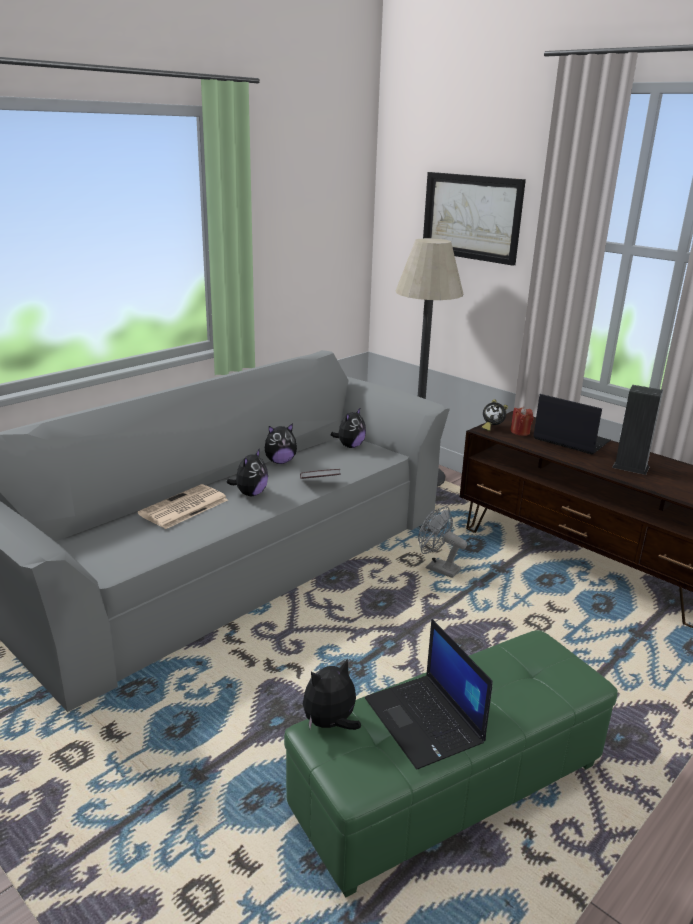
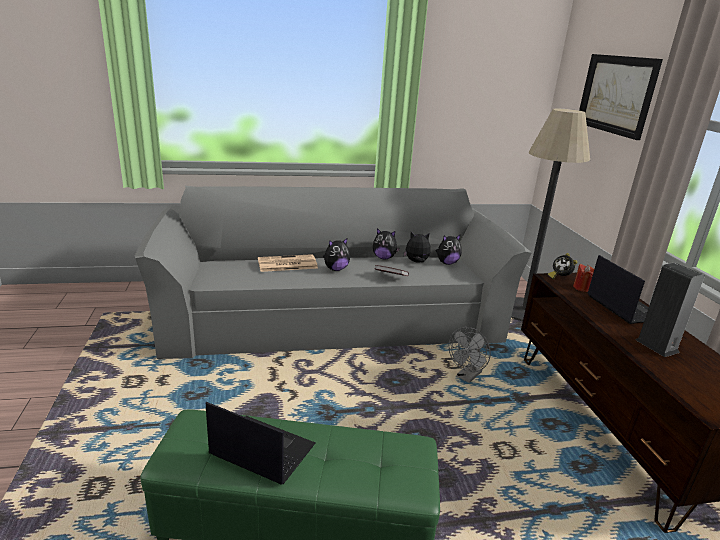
camera: 35 degrees right, 0 degrees up
(330, 724) = (206, 419): plush toy -> plush toy (416, 262)
(425, 721) = (261, 450): laptop -> laptop turned 105 degrees clockwise
(437, 568) = (466, 377): grey fan -> grey fan turned 120 degrees counterclockwise

